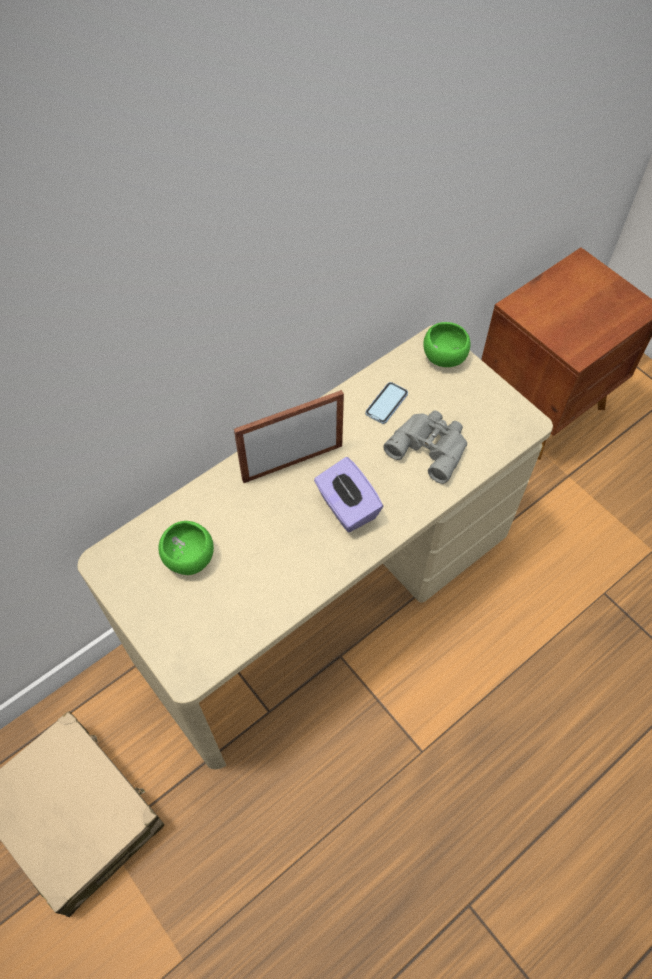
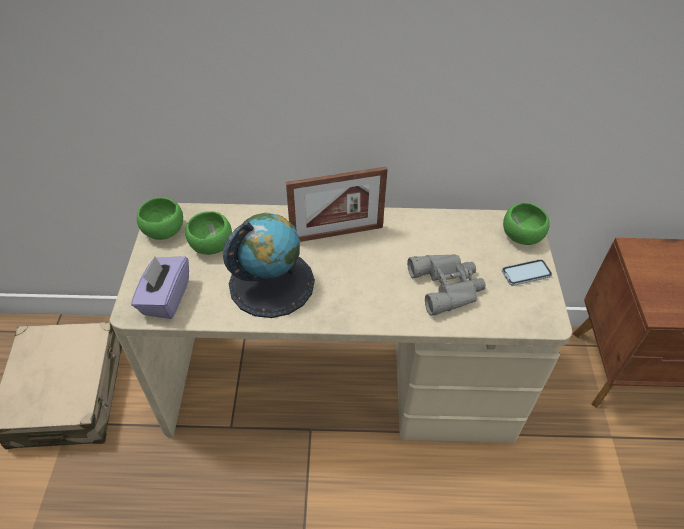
camera: 40 degrees right, 10 degrees down
(123, 577) = (163, 230): none -> green bowl
(284, 552) = (271, 283): none -> globe
(292, 462) = (337, 234): picture frame -> picture frame turned 150 degrees clockwise
(347, 507) = (343, 284): purple tissue box -> purple tissue box (165, 298)
(386, 404) = (443, 239): phone -> phone (526, 273)

